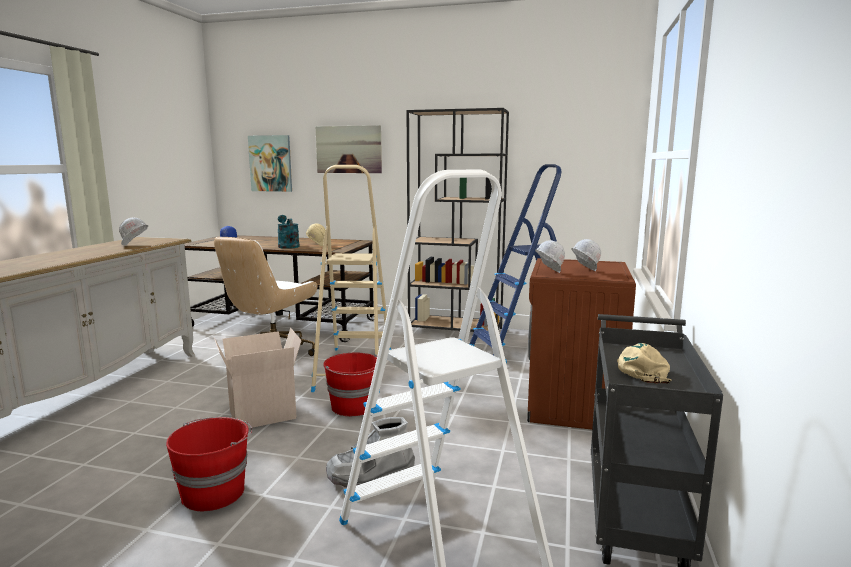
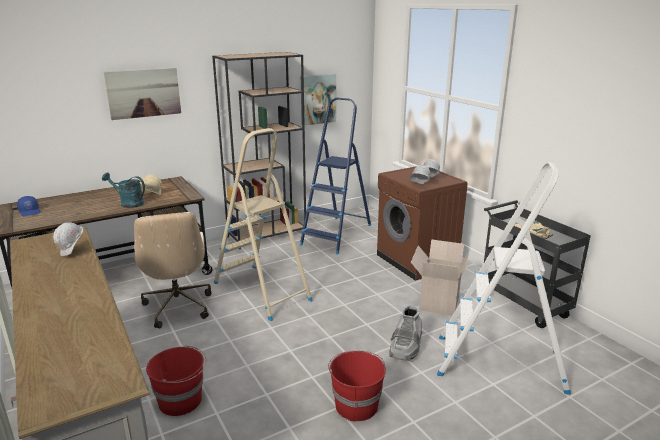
camera: 45 degrees left, 10 degrees up
(263, 413) = (273, 350): cardboard box -> cardboard box (438, 302)
(271, 163) = (48, 116): picture -> picture (318, 99)
(354, 407) = (318, 316): red bucket -> red bucket (181, 400)

